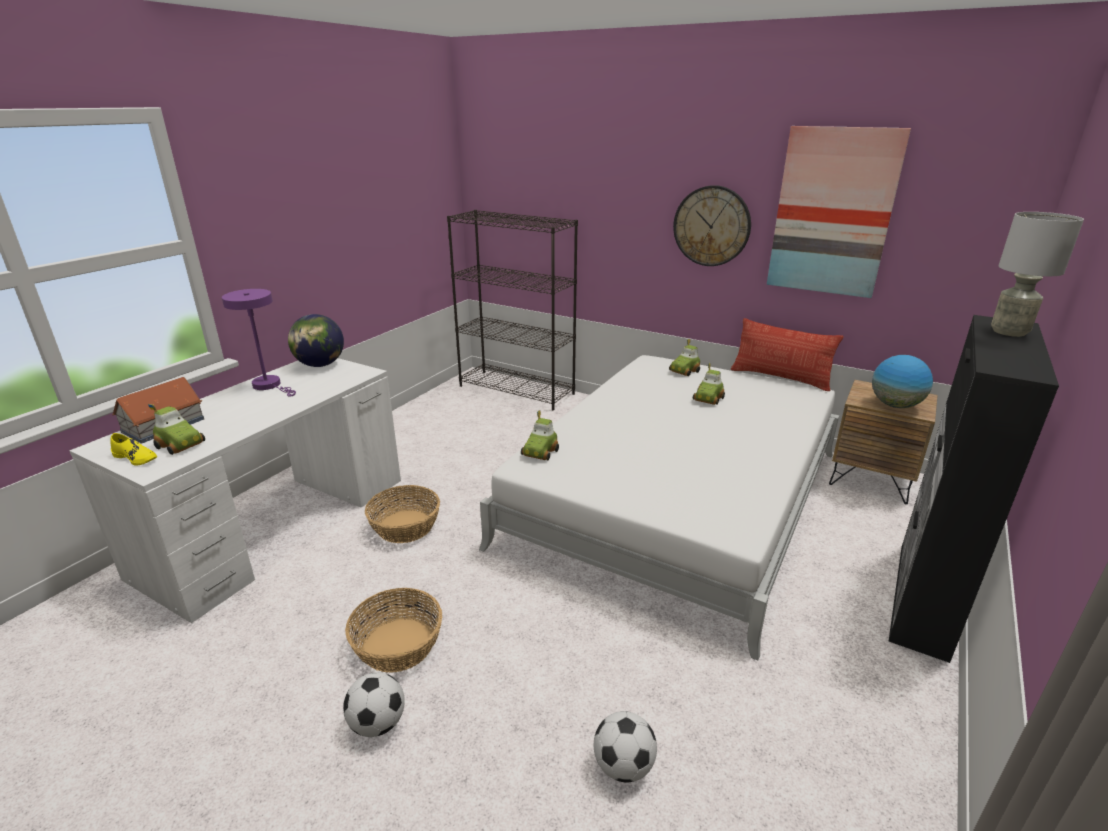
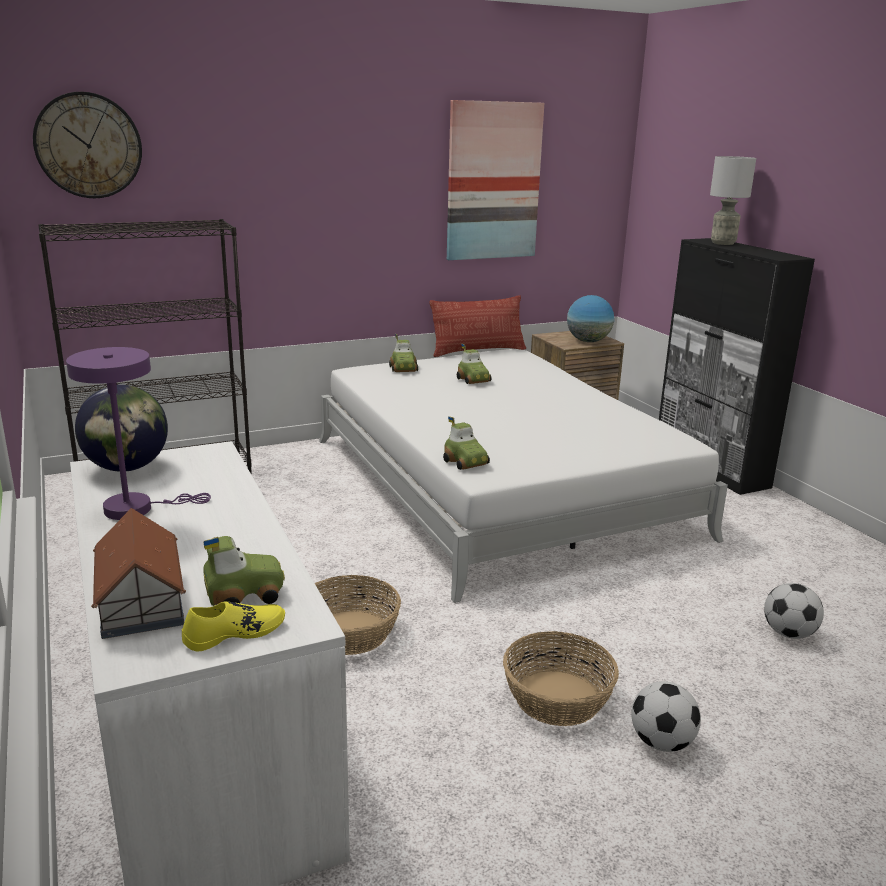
camera: 55 degrees left, 5 degrees down
(711, 226) = (385, 207): wall clock -> wall clock (88, 145)

